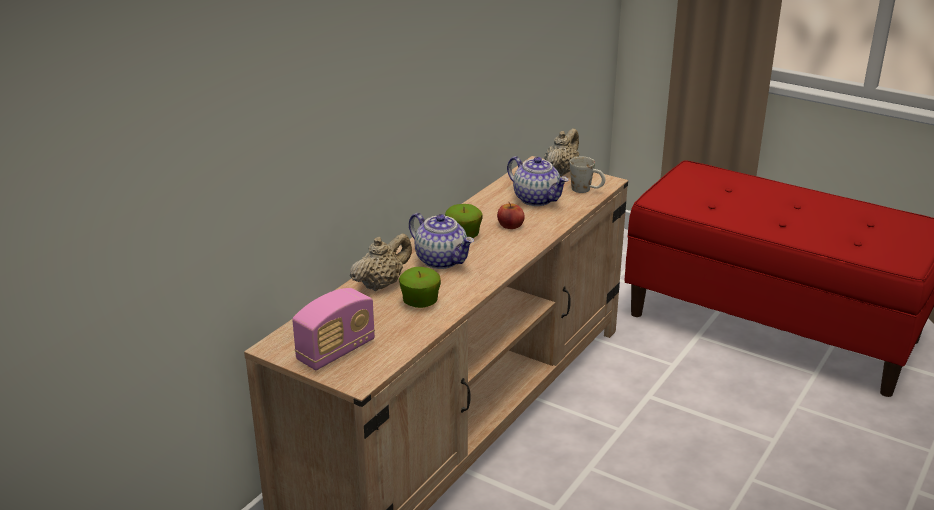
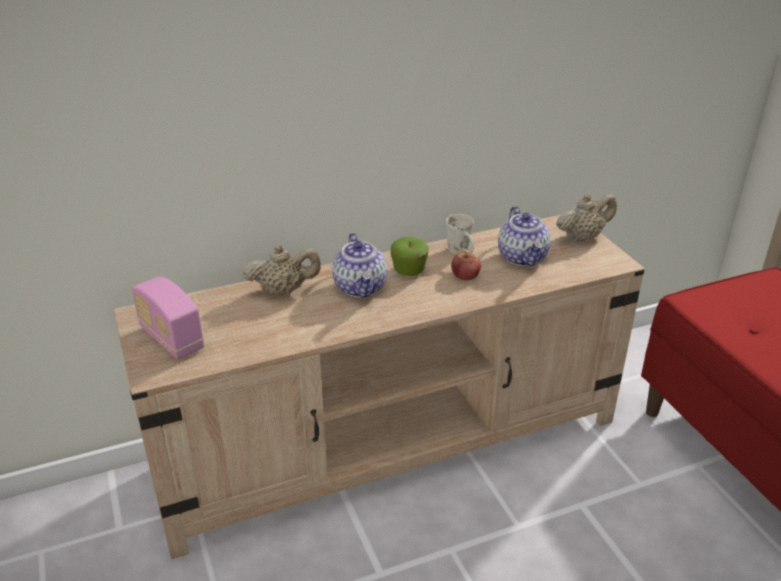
camera: 35 degrees right, 5 degrees up
(336, 351) = (171, 339): radio -> radio turned 60 degrees clockwise
(420, 303) = (291, 321): apple -> none
(586, 190) = (585, 265): white mug -> white mug (461, 252)

